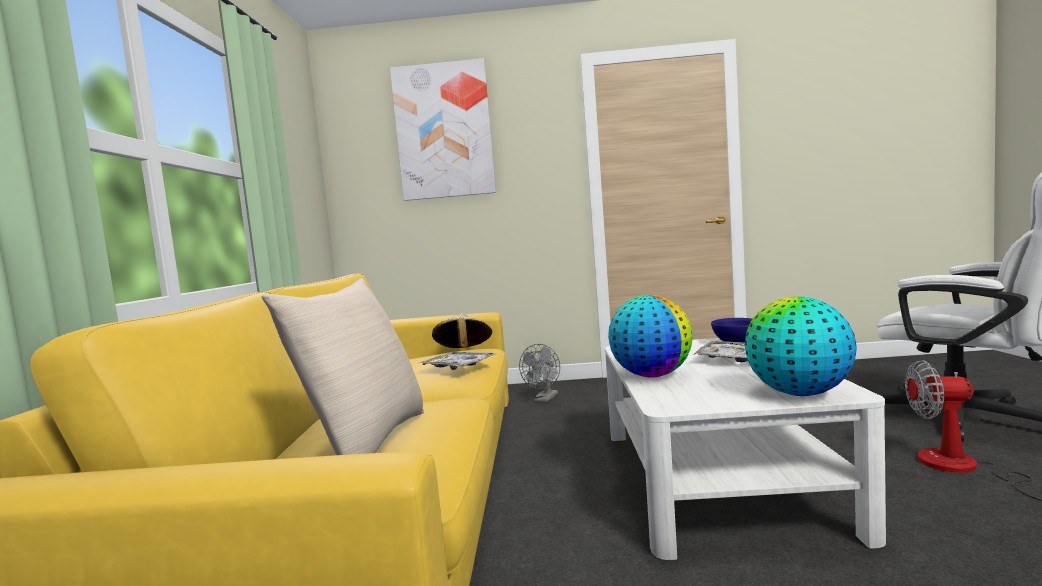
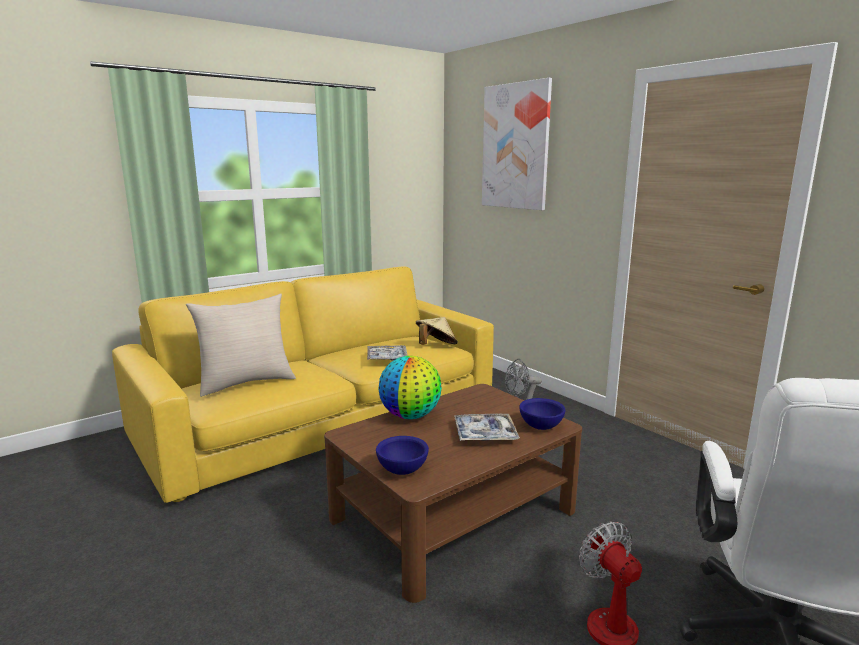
camera: 50 degrees right, 10 degrees up
(715, 477) = (453, 514): white coffee table -> brown coffee table
(798, 393) = (402, 470): globe -> blue bowl

